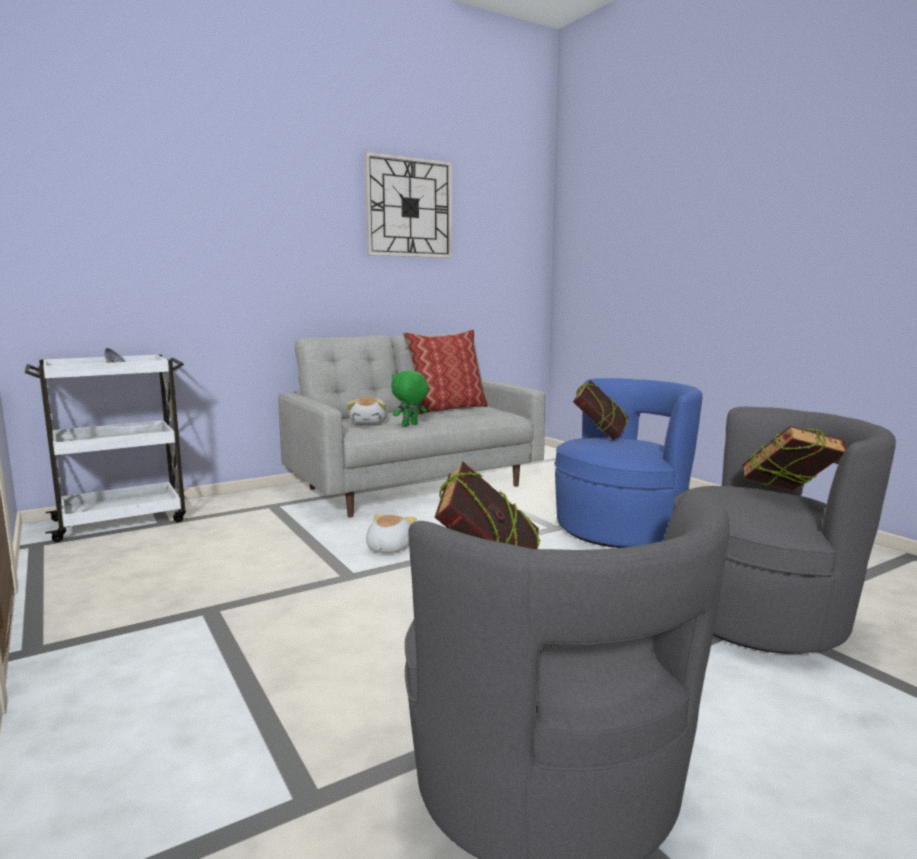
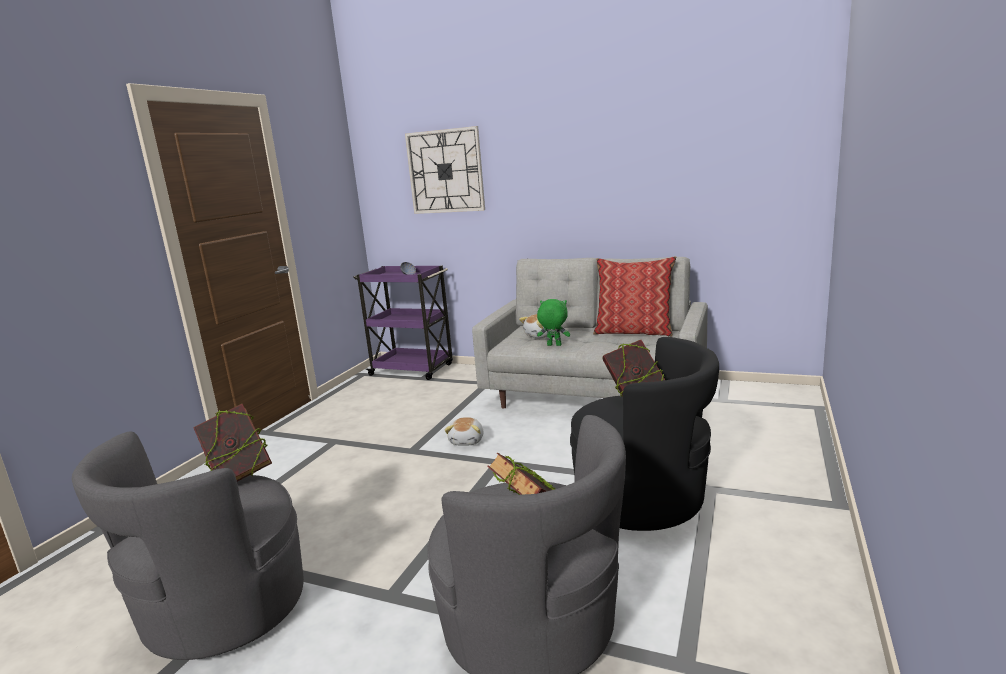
camera: 55 degrees right, 5 degrees up
(122, 520) = (413, 370): white cart -> purple cart
(388, 548) = (467, 441): plush toy -> plush toy turned 120 degrees clockwise
(409, 208) = (637, 134): wall clock -> wall clock (445, 171)
(620, 528) = (642, 499): blue armchair -> black armchair

